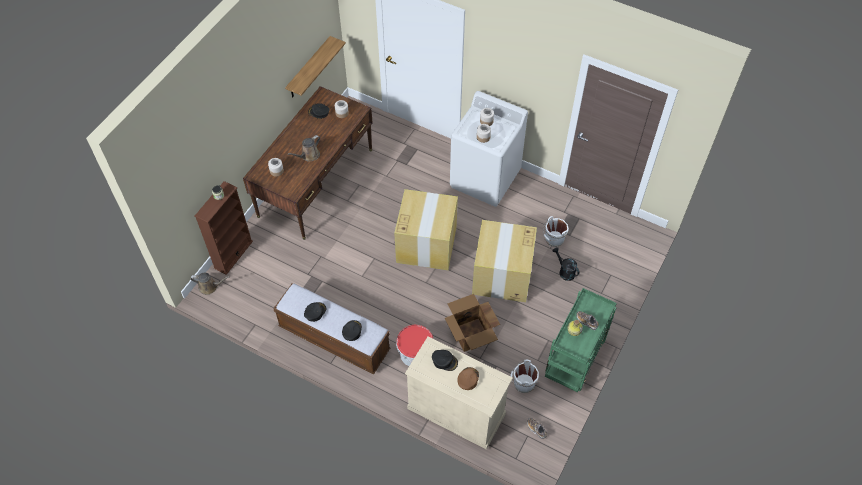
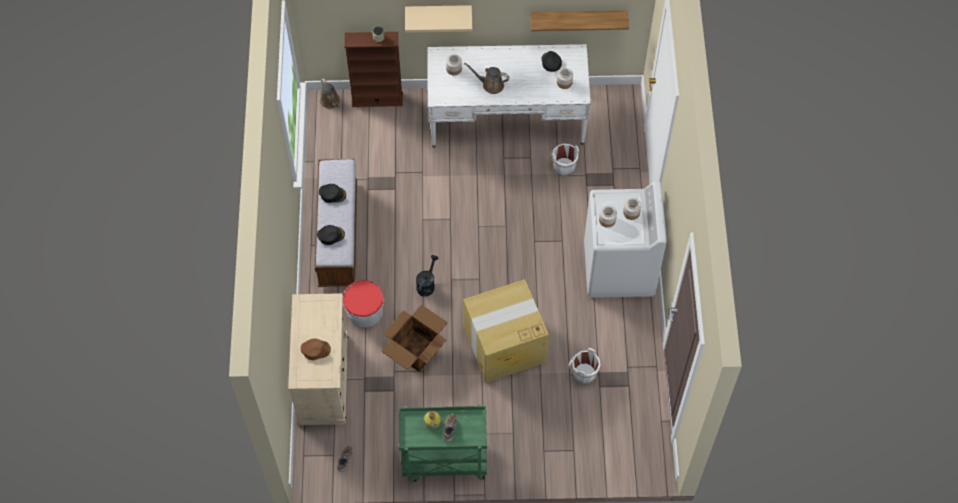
camera: 60 degrees right, 5 degrees up
(238, 141) = (438, 13): none -> beige shelf
(316, 182) = (507, 118): brown desk -> white desk
(426, 244) = (498, 256): cardboard box -> none
(444, 361) = (323, 321): black cap -> none
(523, 383) = (388, 424): white bucket -> white bucket (563, 166)
(564, 271) = (548, 402): black watering can -> black watering can (427, 284)

